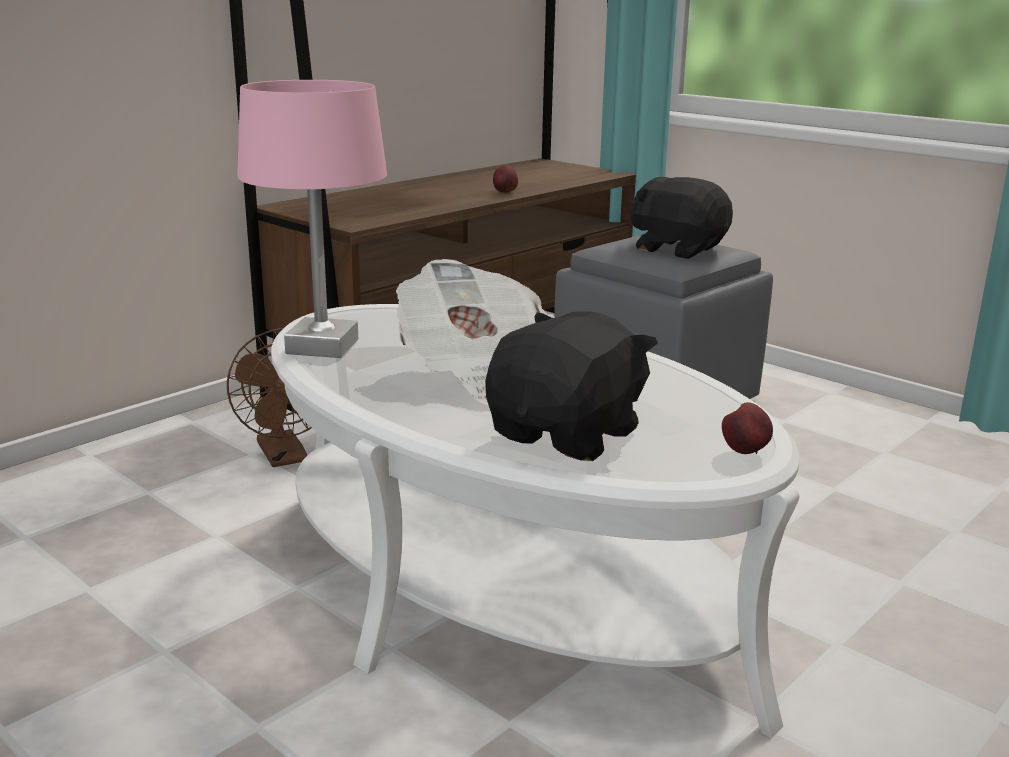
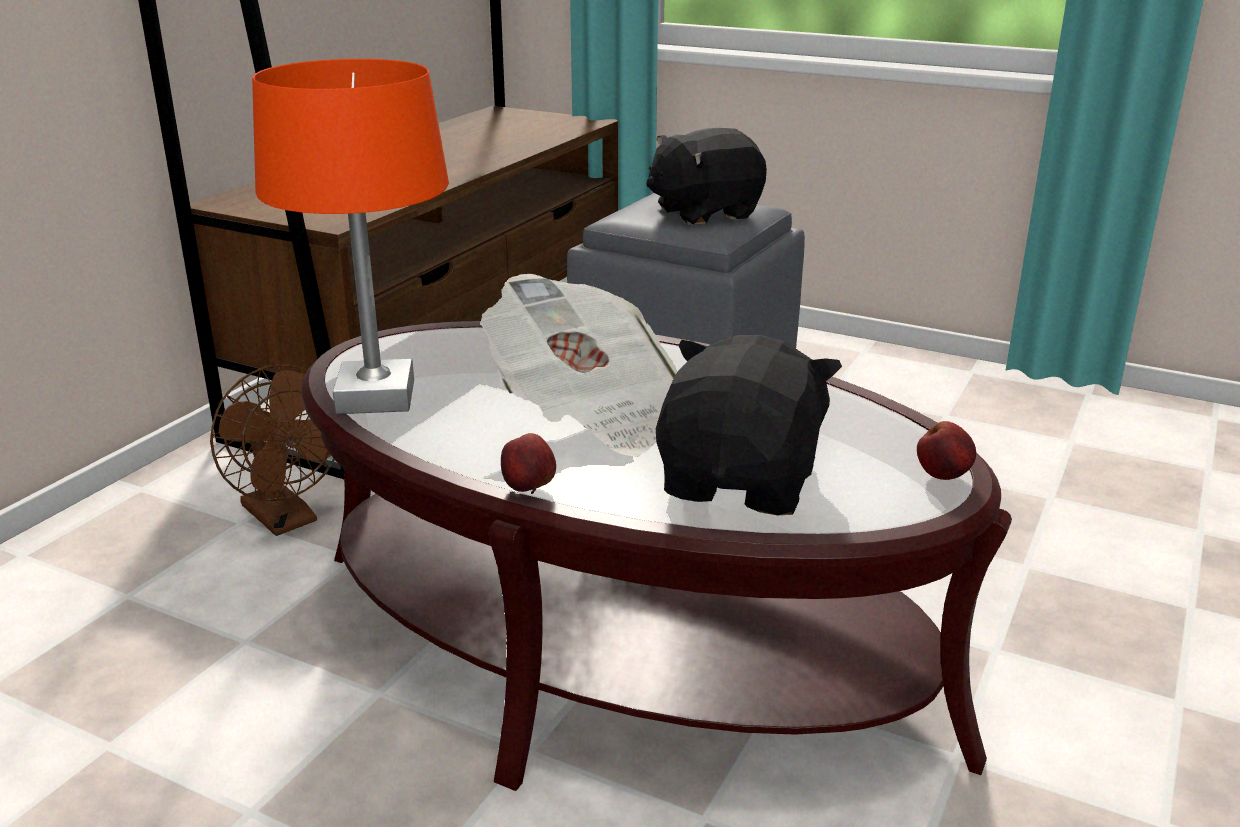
camera: 15 degrees left, 5 degrees up
(323, 346) = (377, 397): pink table lamp -> orange table lamp
(501, 588) = (620, 648): white coffee table -> brown coffee table
(505, 192) = (486, 158): apple -> apple (529, 489)
(677, 249) = (704, 213): black plush toy -> black plush toy turned 45 degrees counterclockwise

